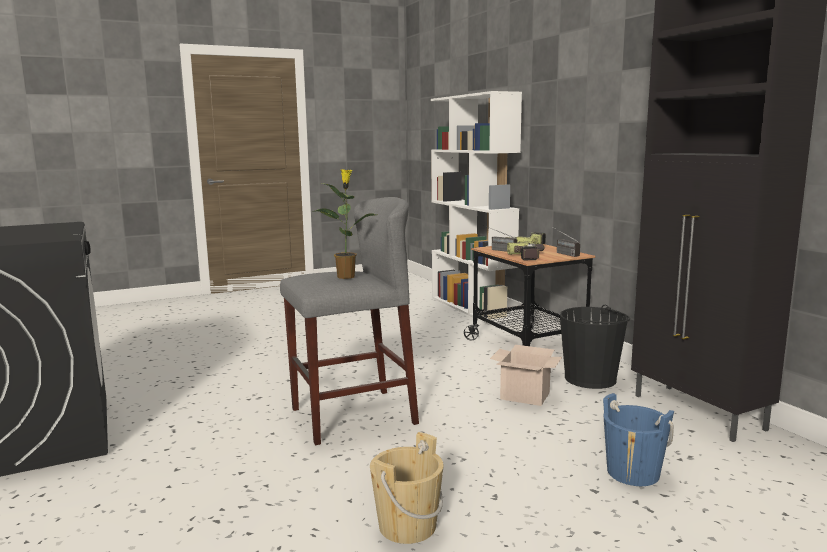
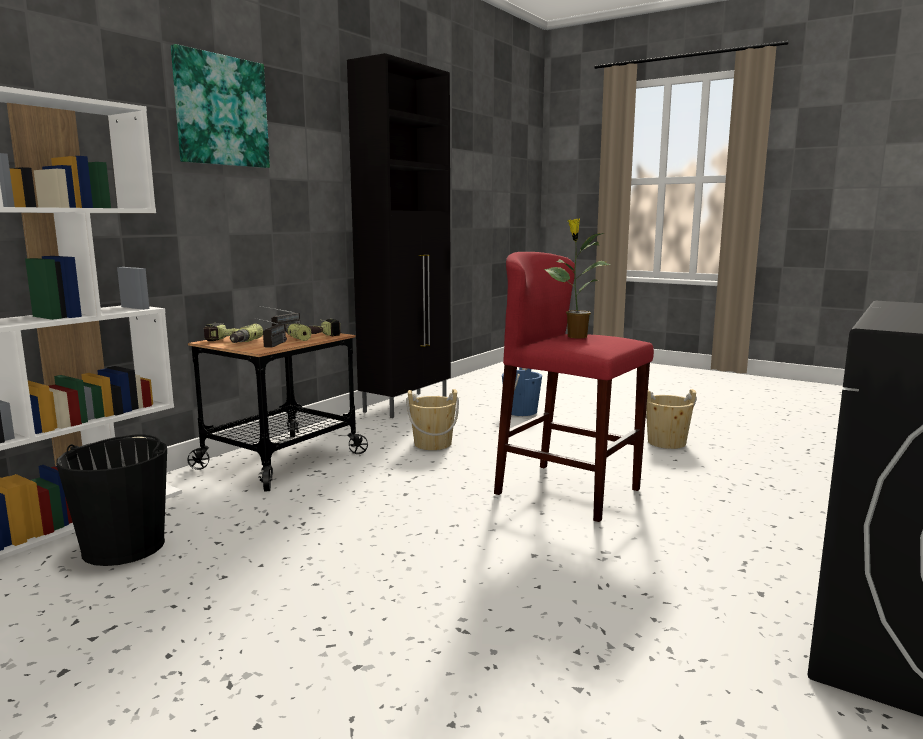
camera: 120 degrees left, 0 degrees up
(352, 416) = (568, 491): grey stool -> red stool
(526, 396) = (432, 444): cardboard box -> beige bucket
(585, 72) = (221, 111): none -> picture
(590, 379) = (366, 431): black bucket -> black bucket (124, 547)

